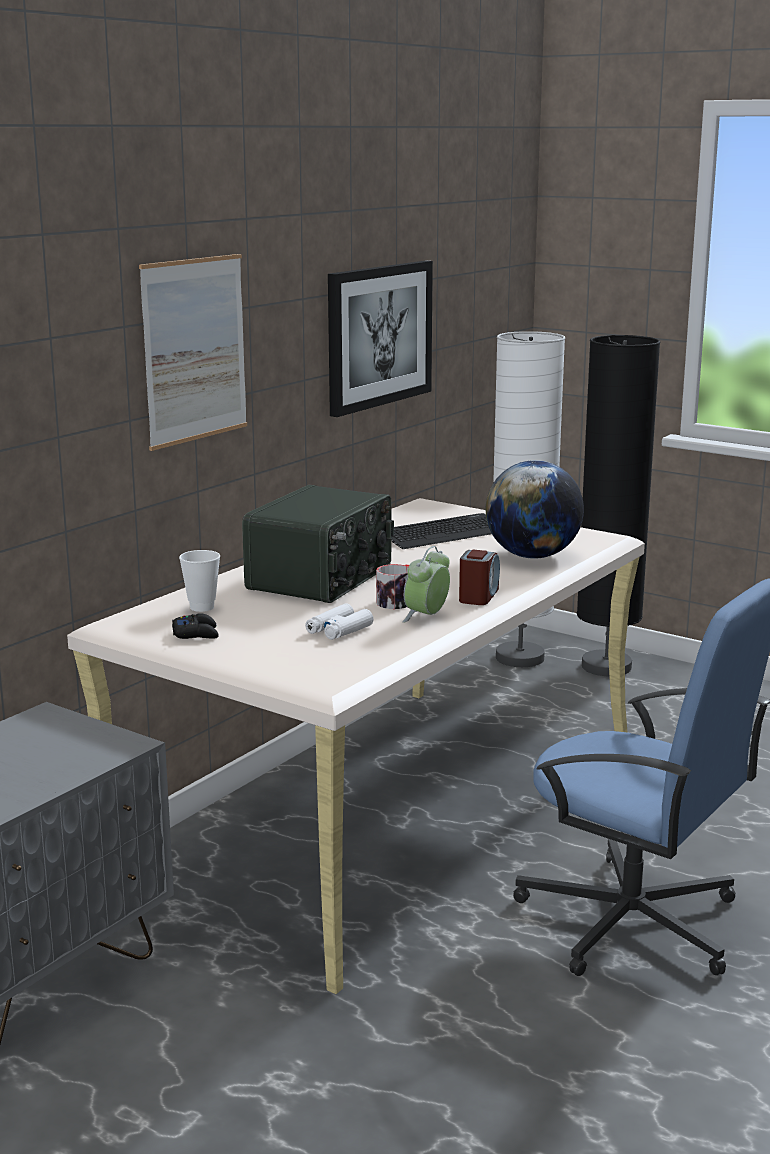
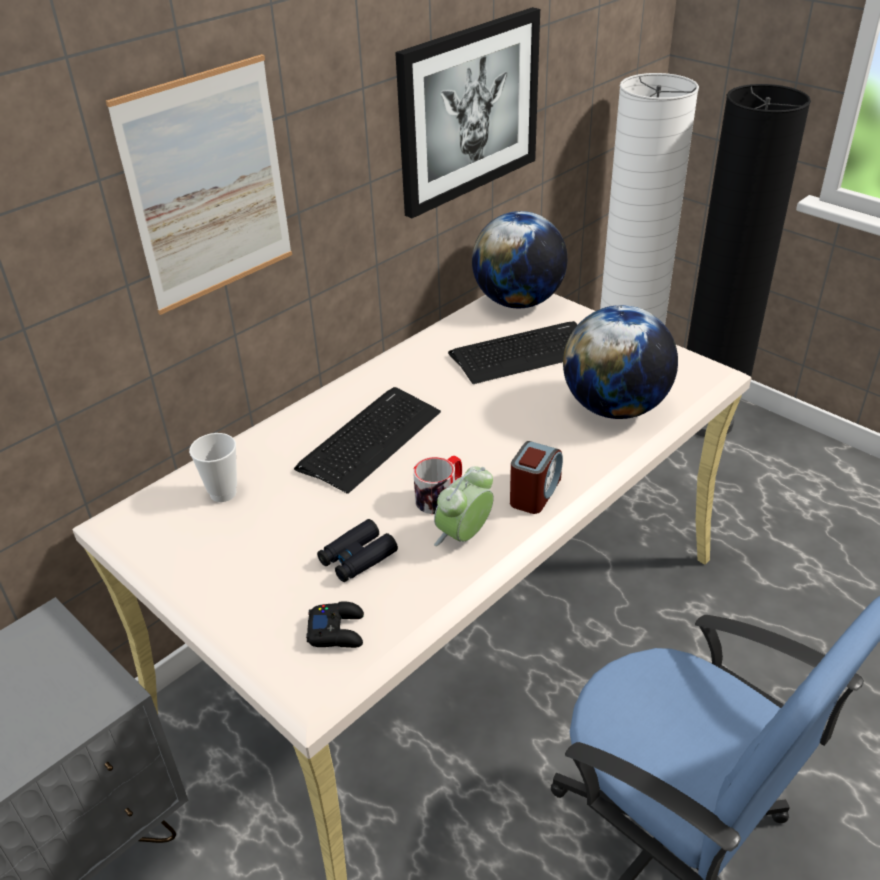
camera: 10 degrees right, 20 degrees up
(196, 634) = (199, 551): black game controller -> black game controller (337, 631)
(322, 578) = (370, 440): radio -> keyboard
(338, 630) = (357, 558): white binoculars -> black binoculars
(426, 509) = (518, 302): none -> globe

